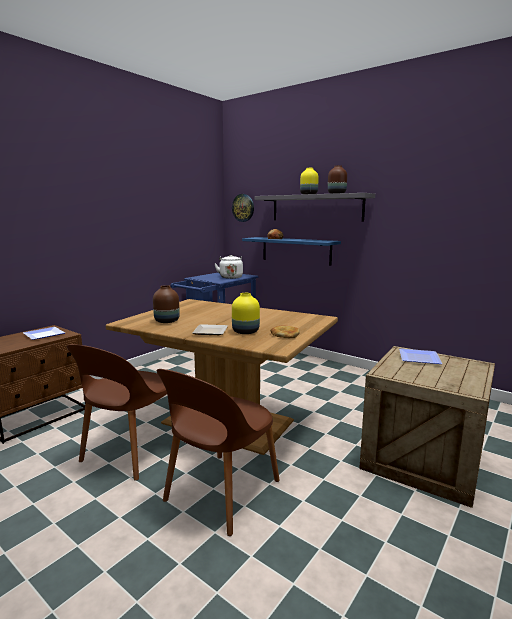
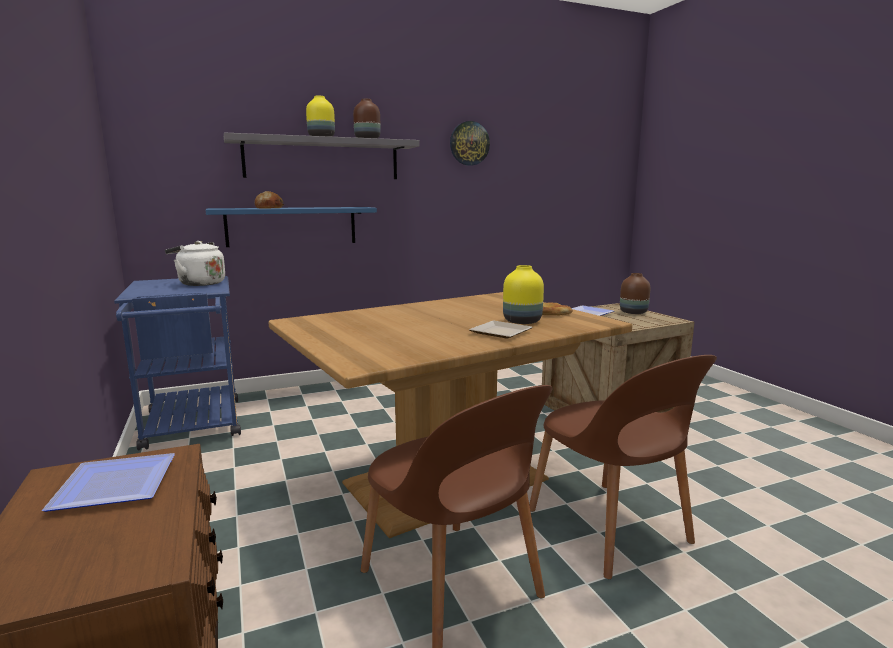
camera: 60 degrees left, 0 degrees up
(167, 321) = (406, 343): brown vase -> brown vase (634, 312)
(243, 207) = (164, 154): wall clock -> wall clock (469, 143)

